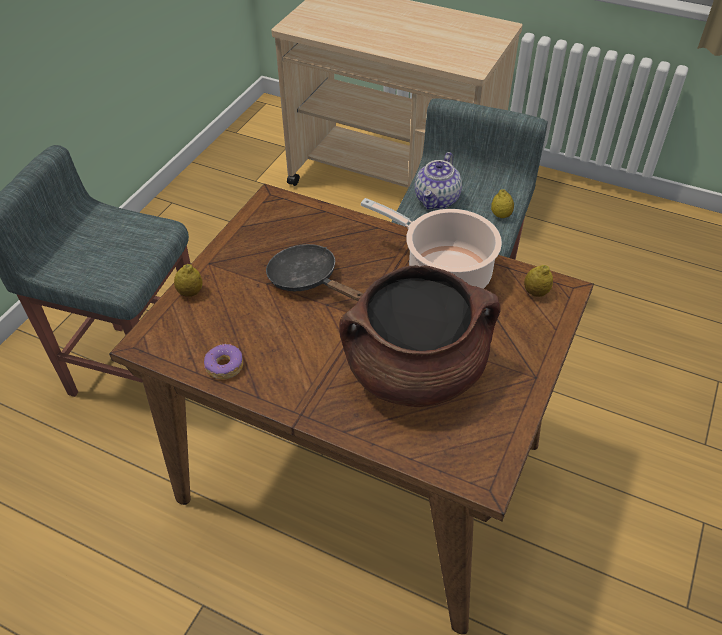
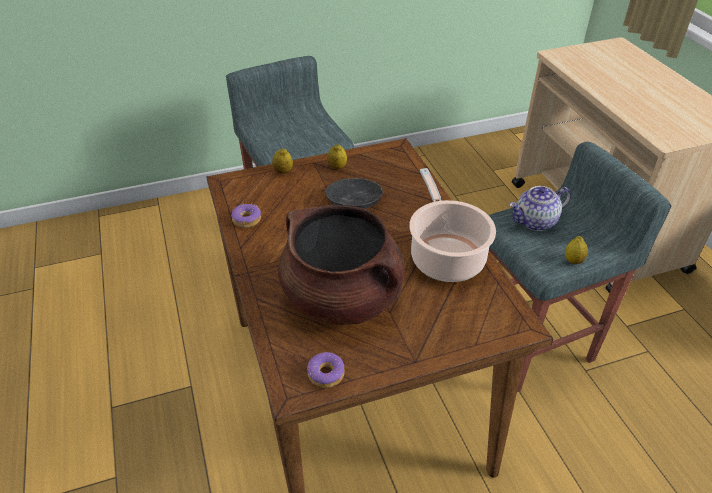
camera: 45 degrees right, 5 degrees down
(491, 444) = (326, 374): none -> donut
(536, 292) = (495, 312): lemon -> lemon (337, 167)

